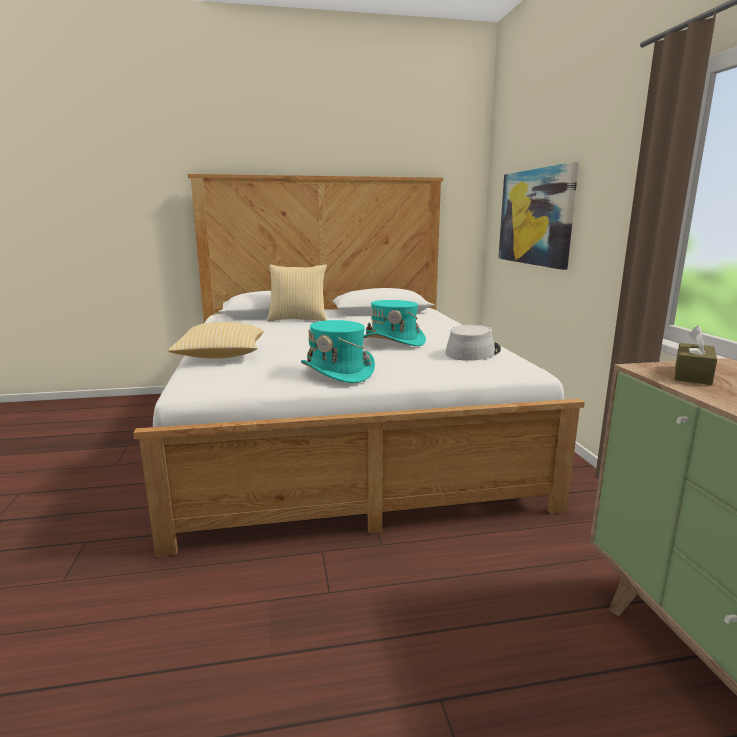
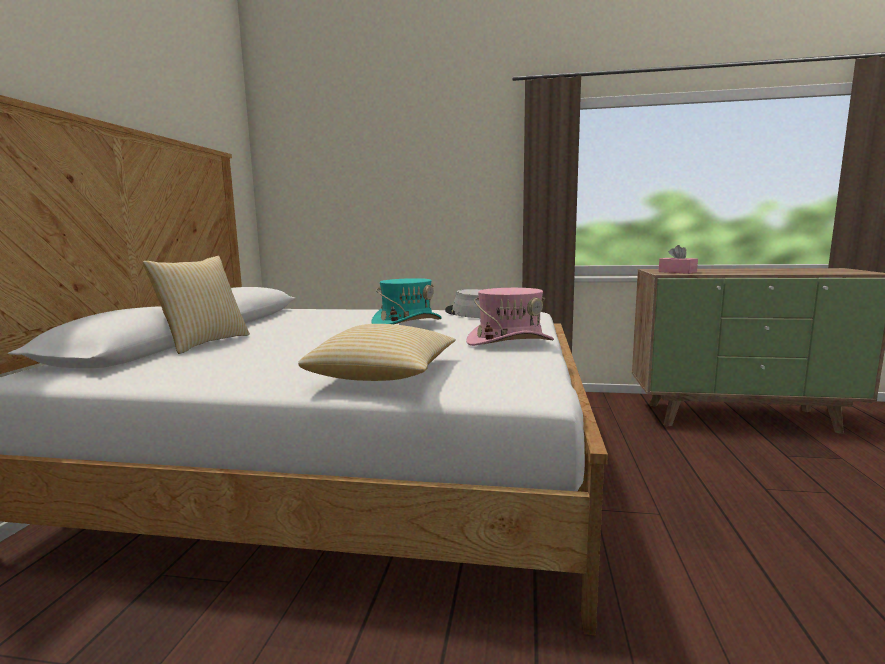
camera: 70 degrees left, 5 degrees down
(338, 372) = (510, 341): turquoise hat -> pink hat
(535, 217) = (367, 201): picture -> none
(692, 375) = (677, 272): brown tissue box -> pink tissue box

